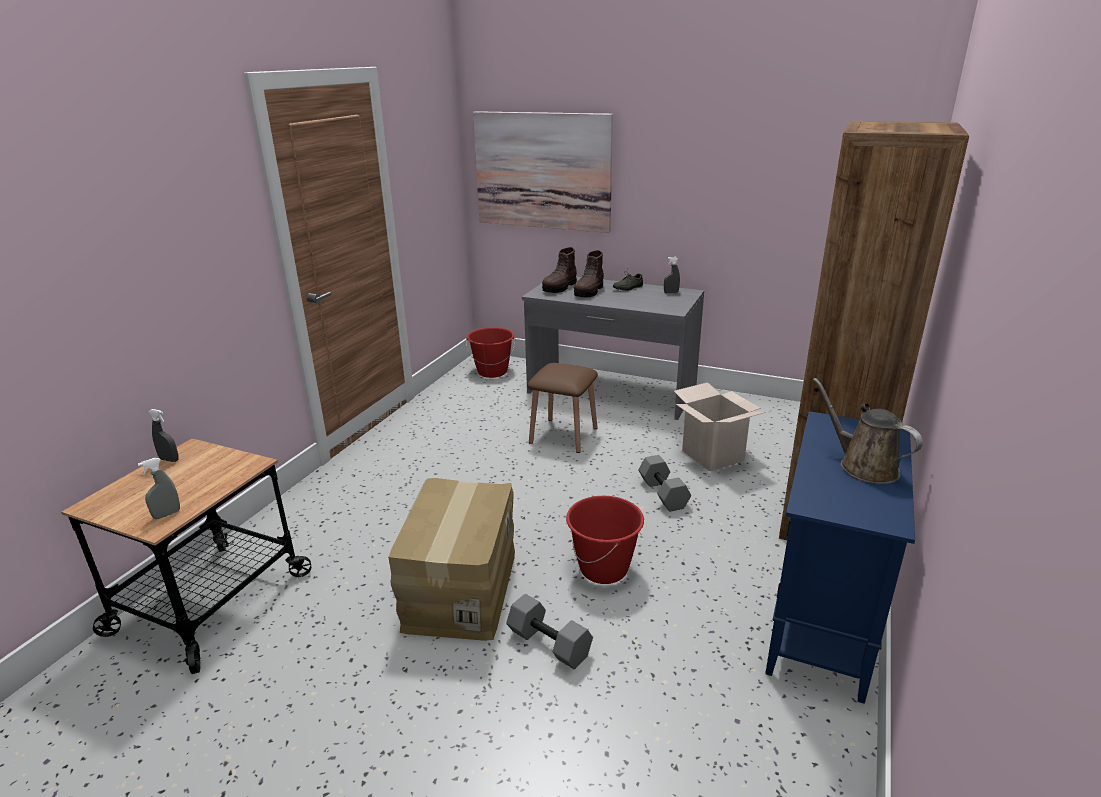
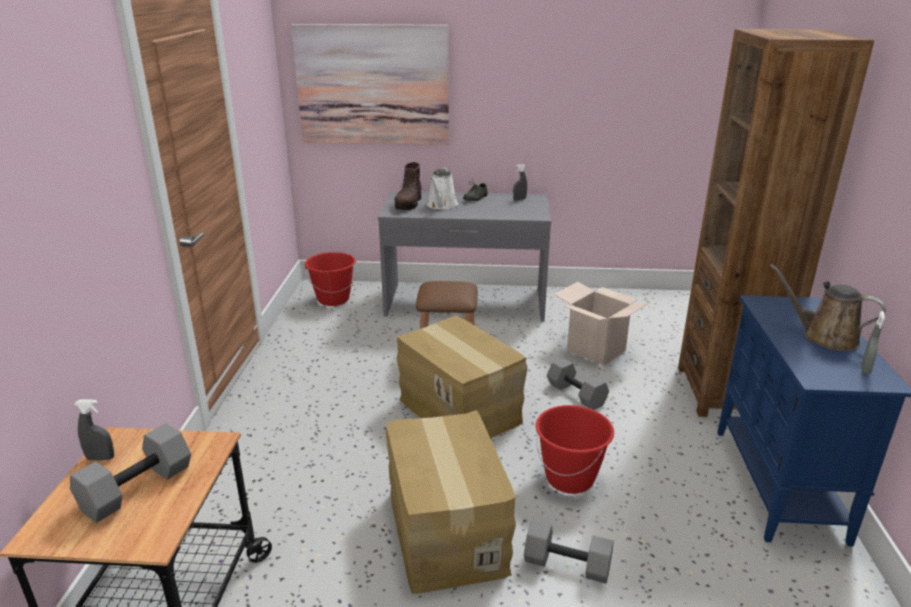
camera: 20 degrees left, 0 degrees up
(167, 514) = (154, 524): grey spray bottle -> grey spray bottle (865, 369)
(176, 485) = (137, 487): none -> grey dumbbell
(542, 488) = (460, 410): none -> cardboard box
(589, 292) = (441, 205): brown boot -> white watering can

